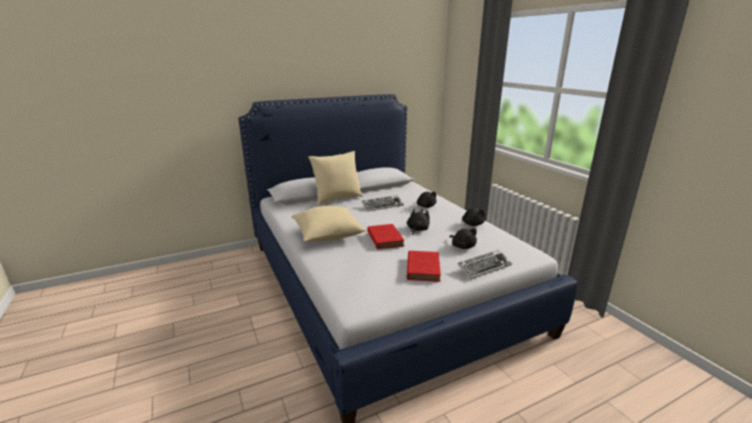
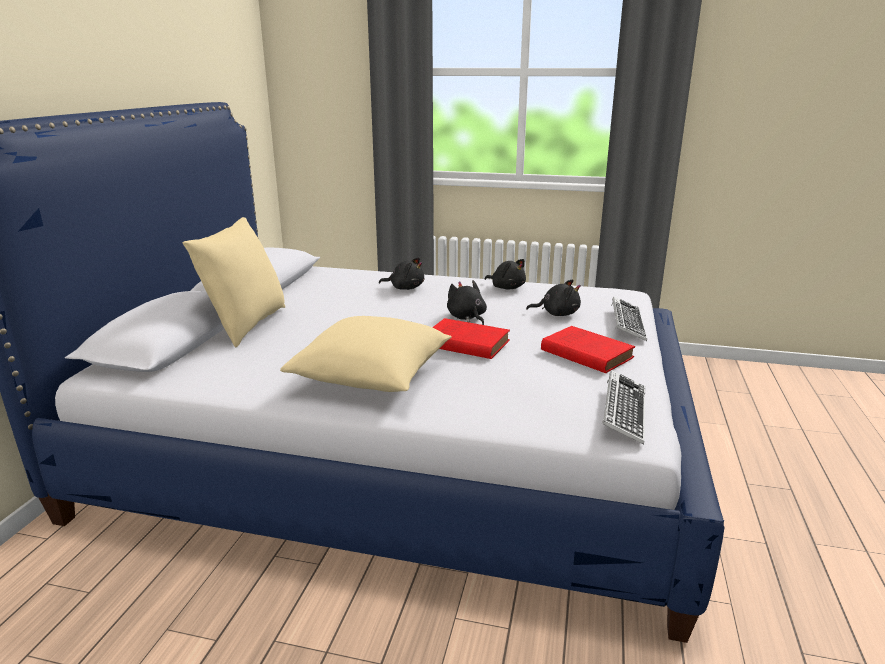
camera: 50 degrees left, 0 degrees up
(382, 205) = (346, 308): keyboard -> keyboard (623, 412)

